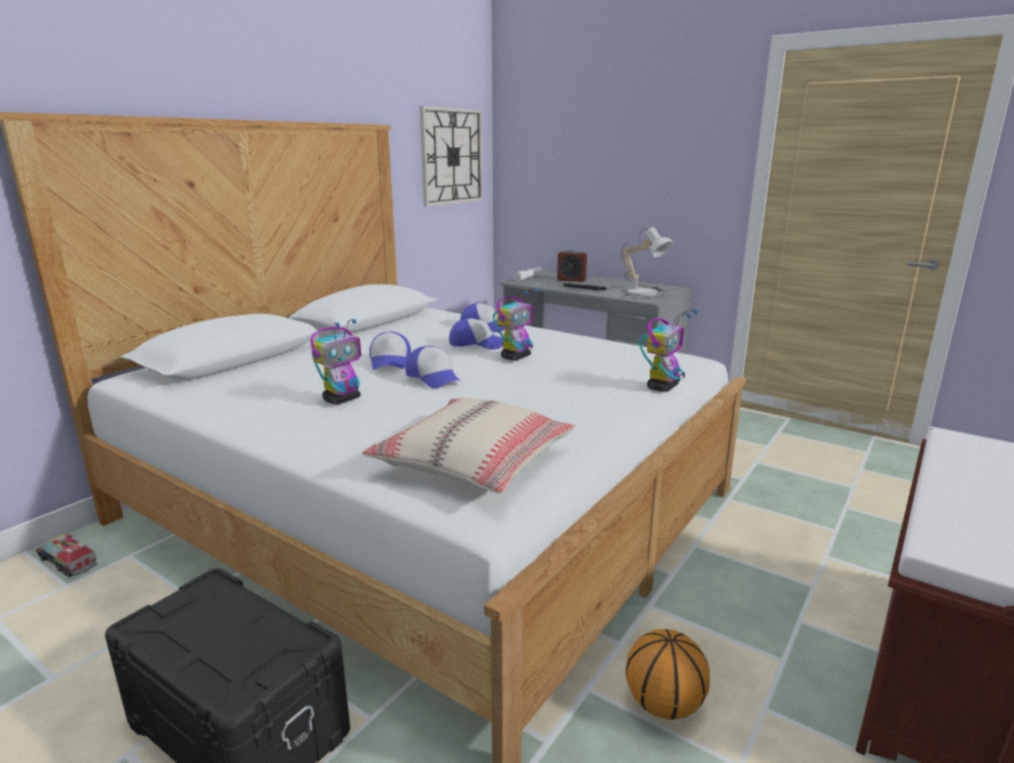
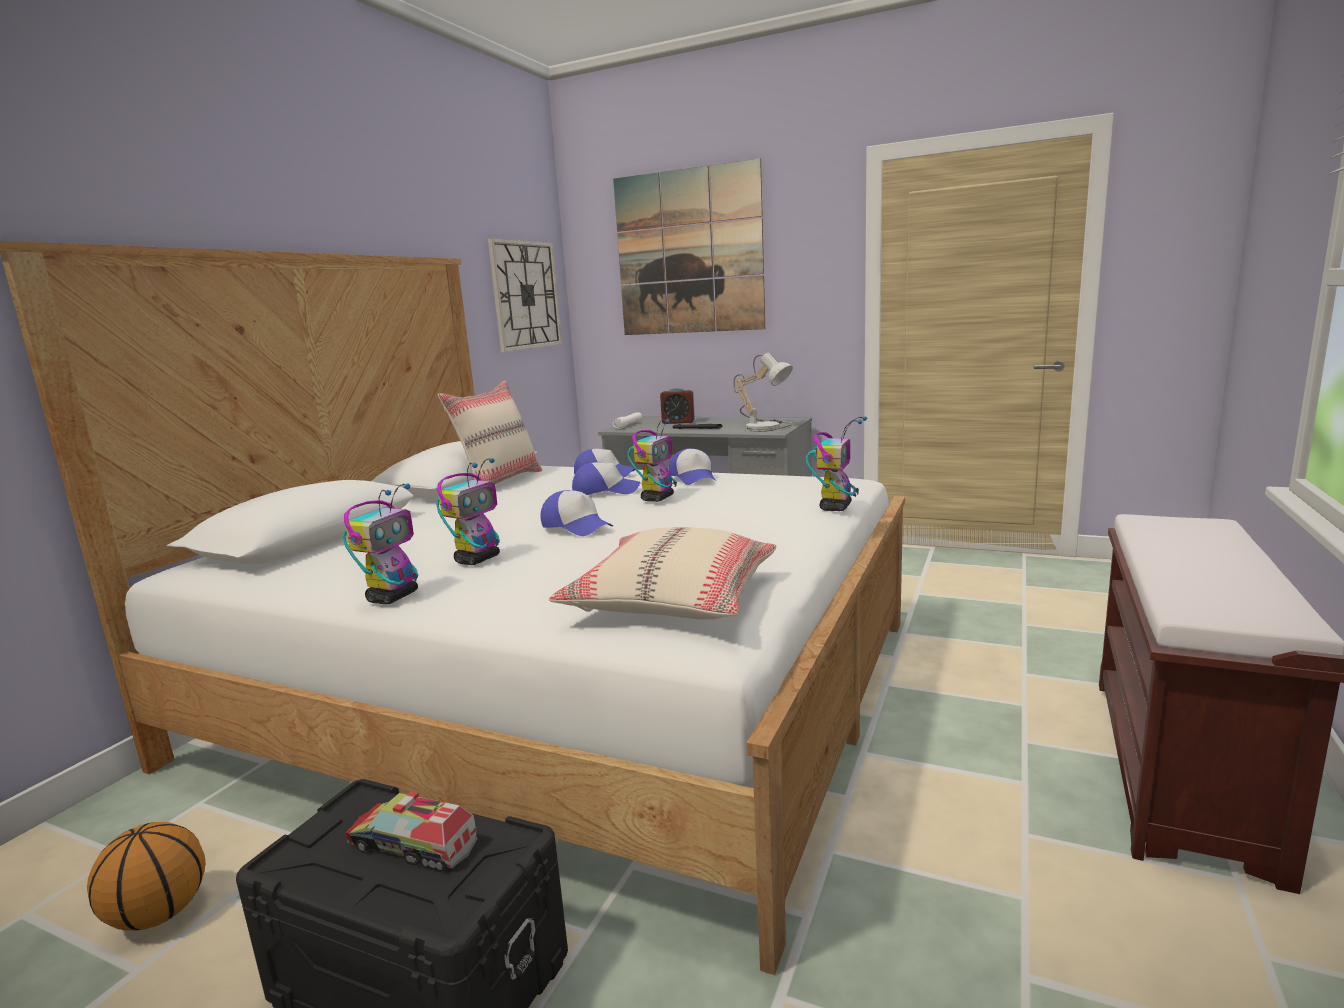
camera: 10 degrees left, 5 degrees down
(67, 562) = (112, 825): toy truck -> toy truck (413, 845)
(263, 426) = (393, 597): none -> toy robot
(390, 361) = (513, 517): cap -> cap (694, 478)
(399, 323) = (500, 481): none -> beige pillow
(598, 126) = (689, 252): none -> picture
(662, 703) = (917, 850): basketball -> basketball (159, 913)

